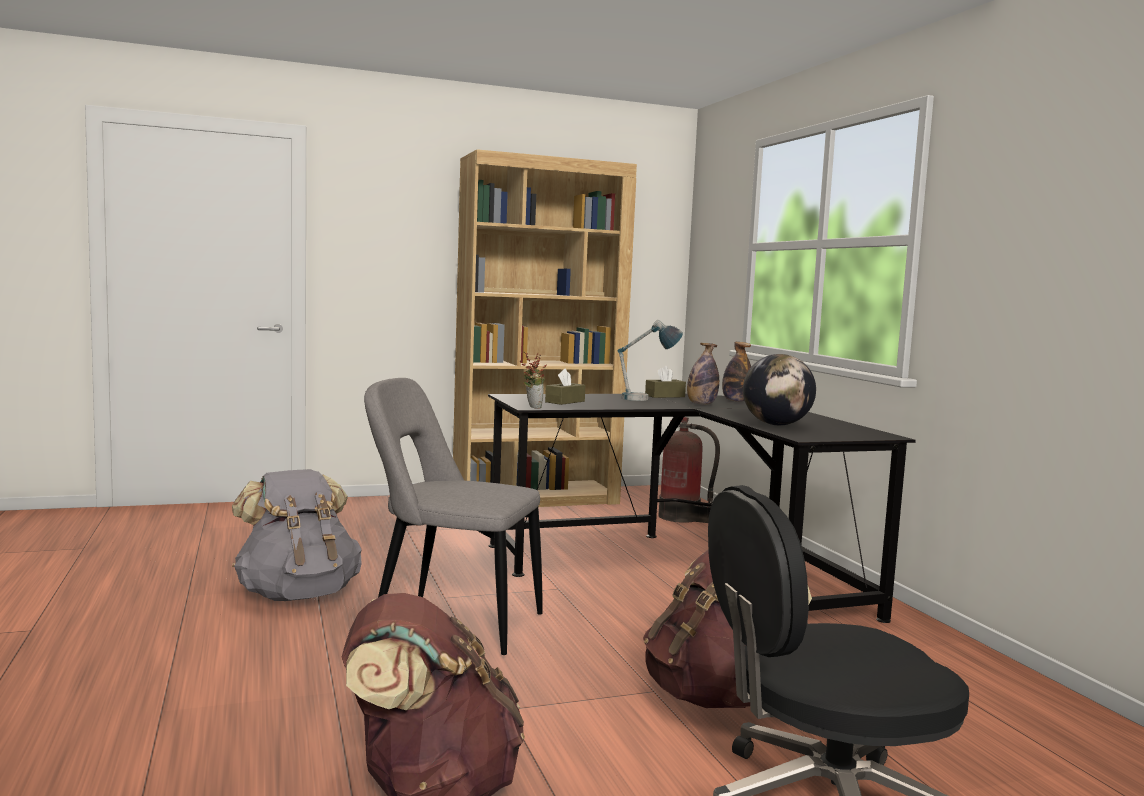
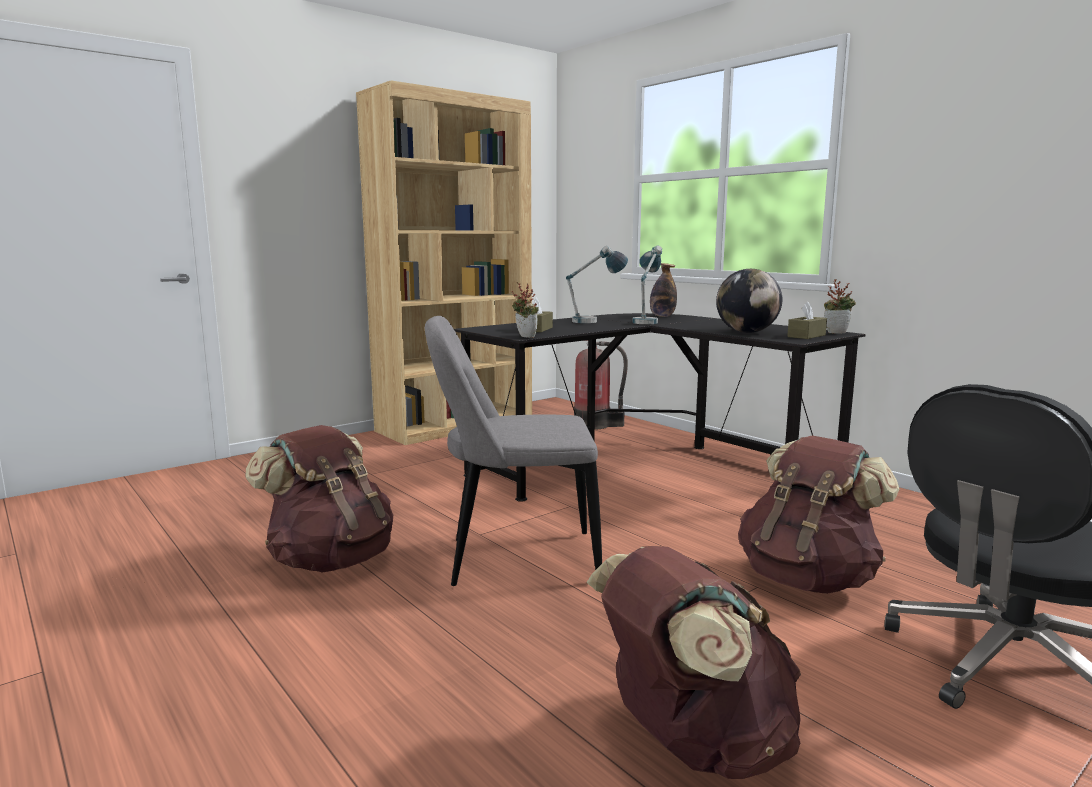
camera: 20 degrees left, 5 degrees up
(298, 594) = (331, 560): grey backpack -> brown backpack
(665, 396) = (600, 317): brown tissue box -> brown tissue box (806, 336)
(701, 404) = (646, 321): bottle -> table lamp
(882, 435) = (836, 332): none -> potted plant

